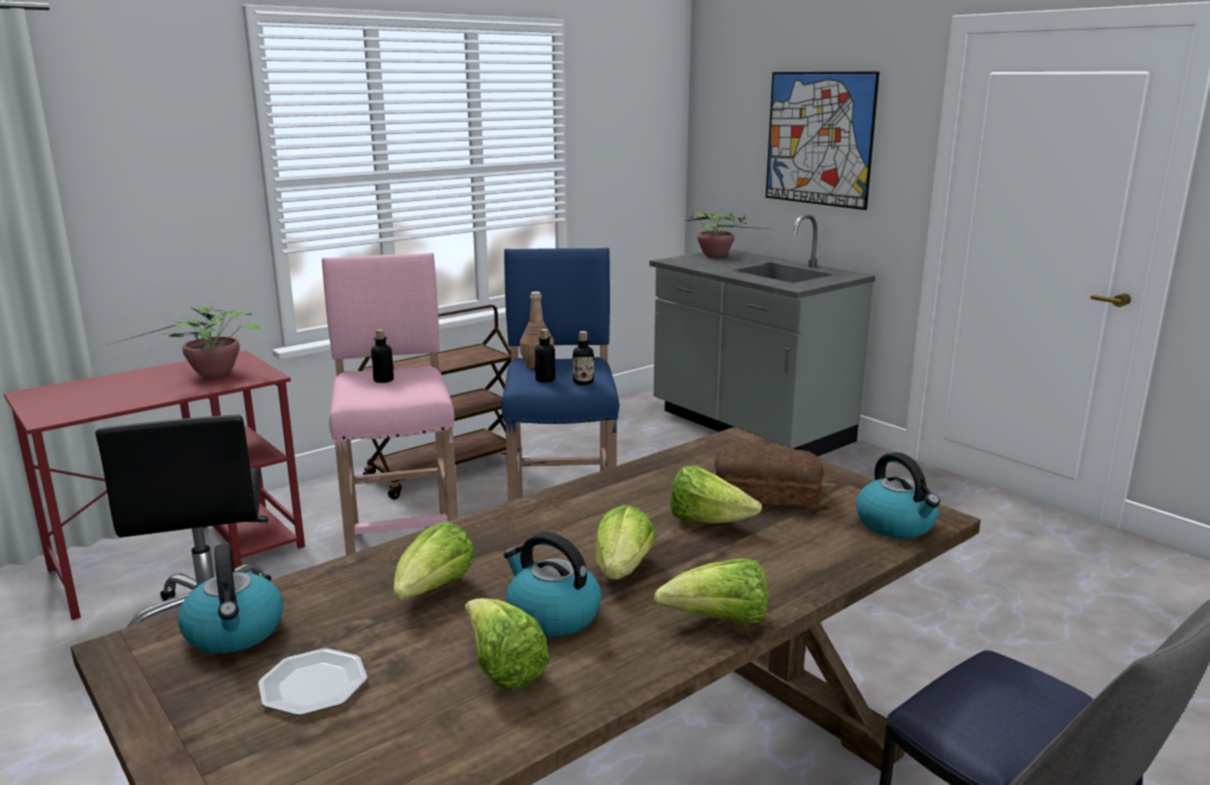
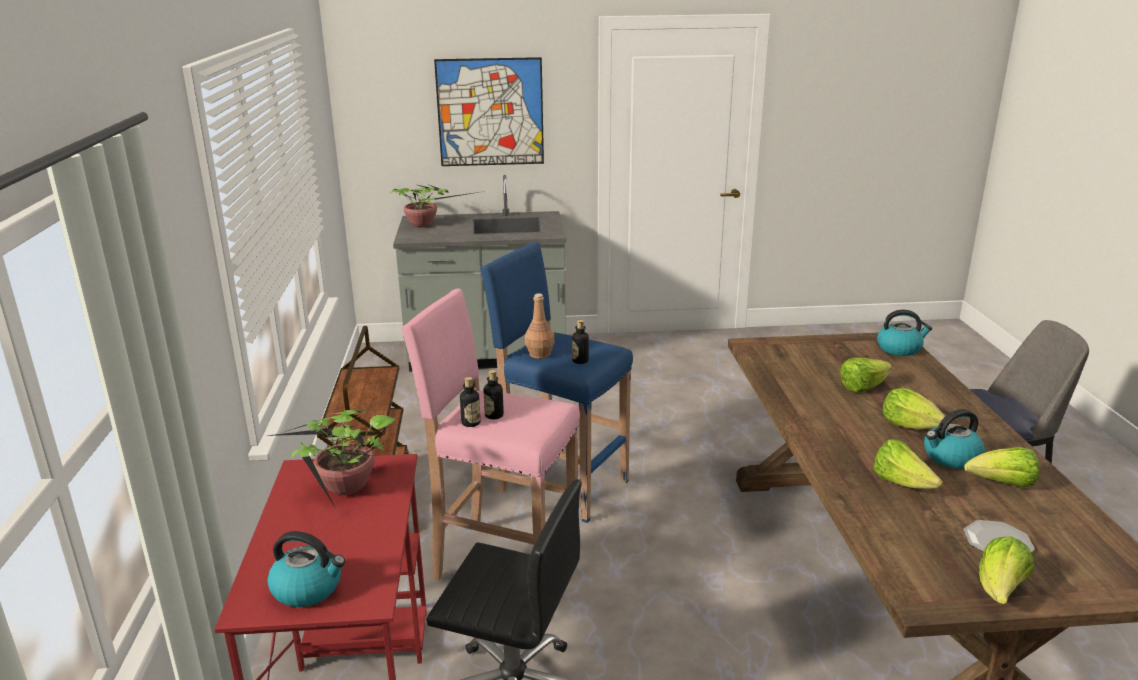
camera: 55 degrees left, 5 degrees up
(235, 632) = (920, 558): kettle -> kettle (308, 588)
(583, 382) = (604, 351): bottle -> bottle (471, 423)
(718, 621) = (979, 420): lettuce -> lettuce (1000, 590)
(765, 493) = (837, 362): bread -> none

